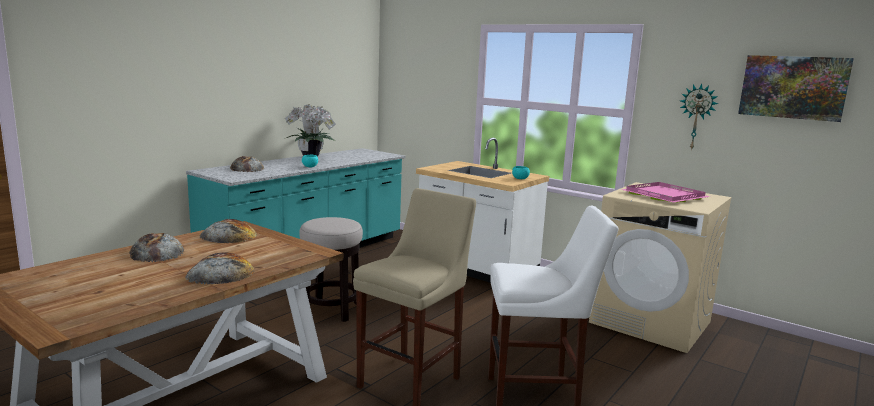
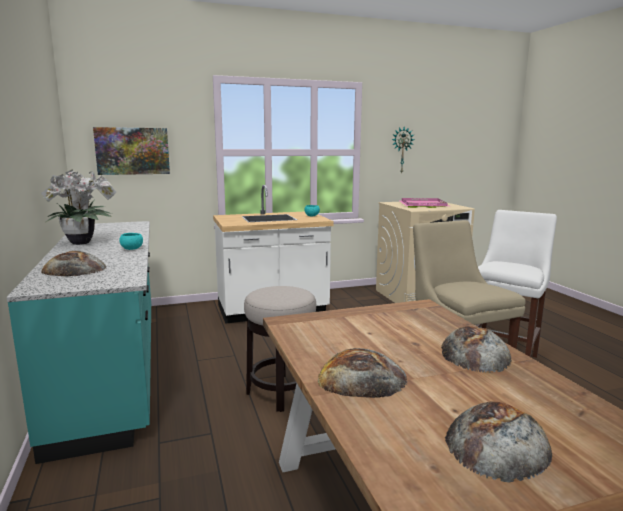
camera: 55 degrees left, 0 degrees up
(228, 236) = (324, 332): bread -> bread (497, 443)
(793, 87) = (450, 126): picture -> picture (132, 151)

